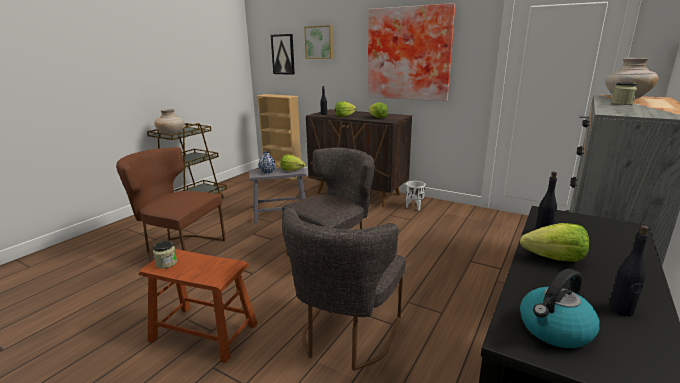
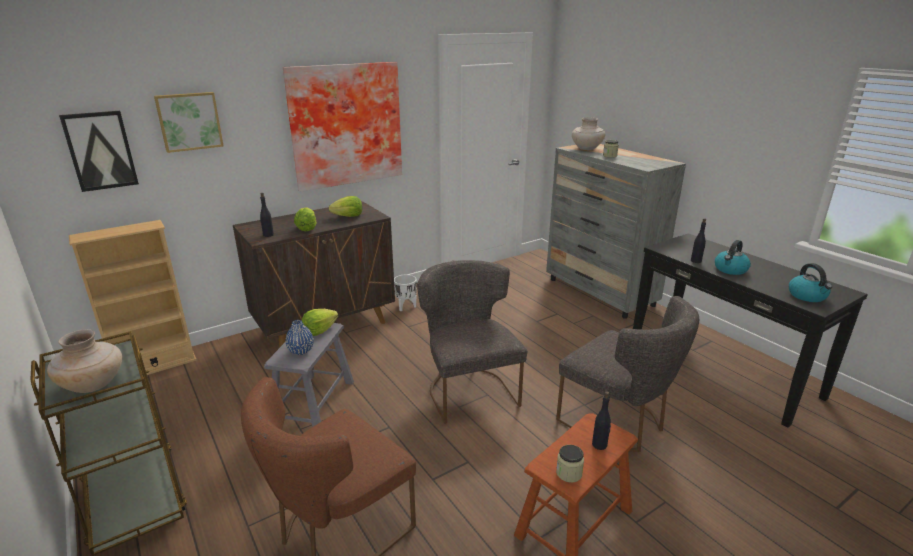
camera: 65 degrees left, 5 degrees up
(554, 259) = (730, 270): lettuce -> kettle
(621, 310) = (787, 276): black bottle -> black bottle (599, 445)

